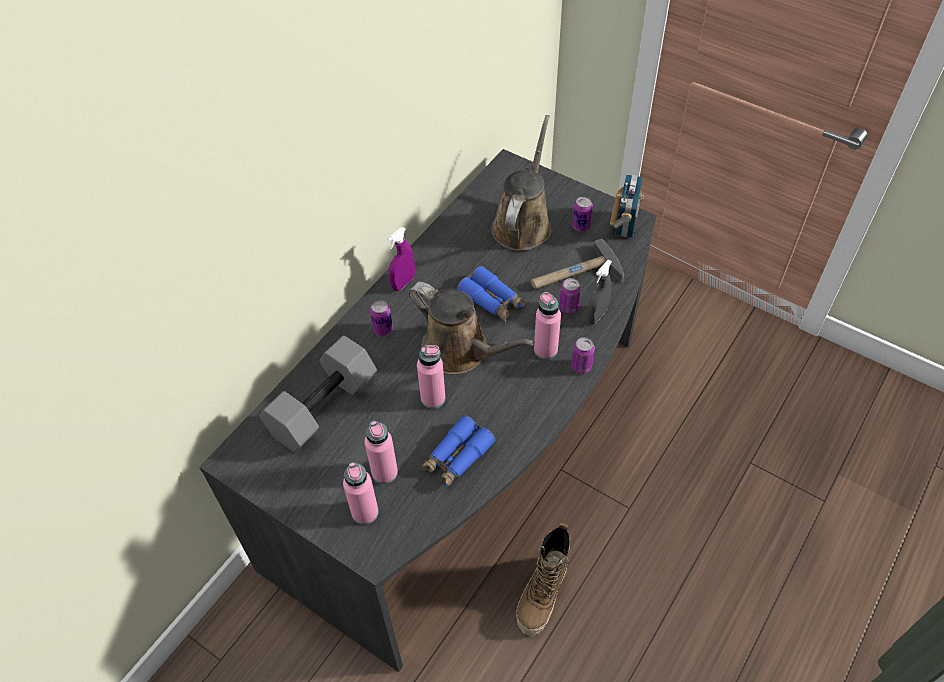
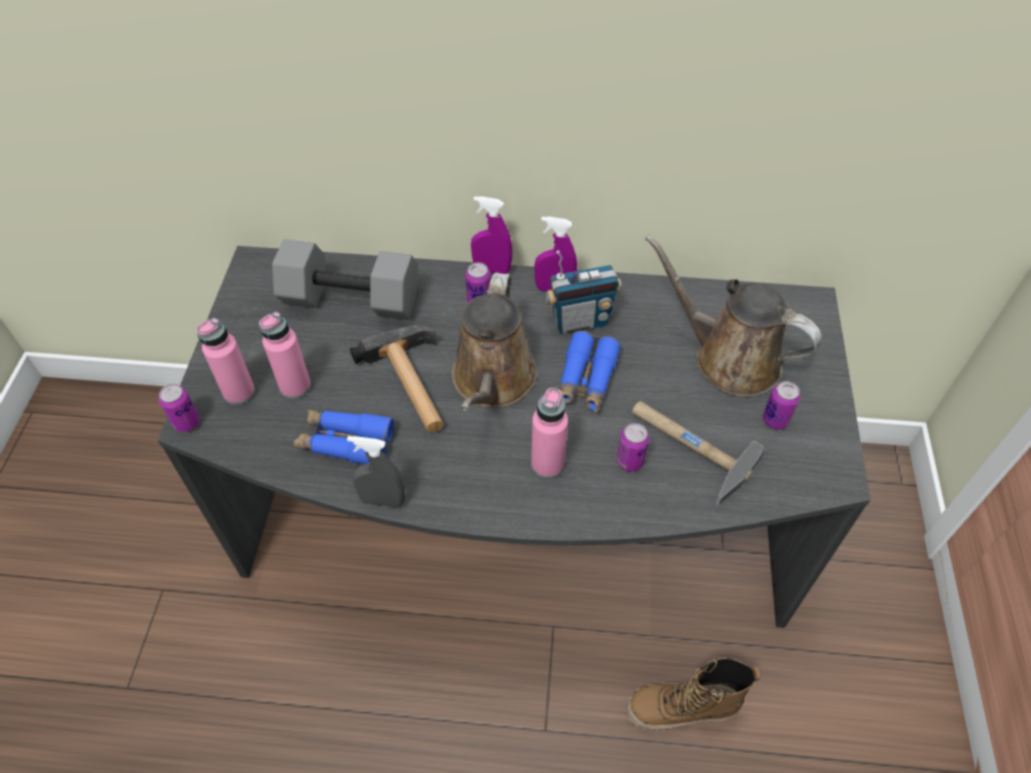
camera: 60 degrees right, 0 degrees up
(358, 309) = (492, 269): none -> purple spray bottle
(433, 398) = (412, 385): pink bottle -> hammer
(523, 224) = (728, 358): brown watering can -> brown watering can turned 135 degrees counterclockwise
(542, 596) = (383, 679): boot -> boot (681, 710)
(581, 366) = (546, 514): can -> can (186, 422)
(597, 315) = (639, 498): grey spray bottle -> grey spray bottle (382, 501)
(624, 224) = (820, 468): radio -> radio (580, 321)

